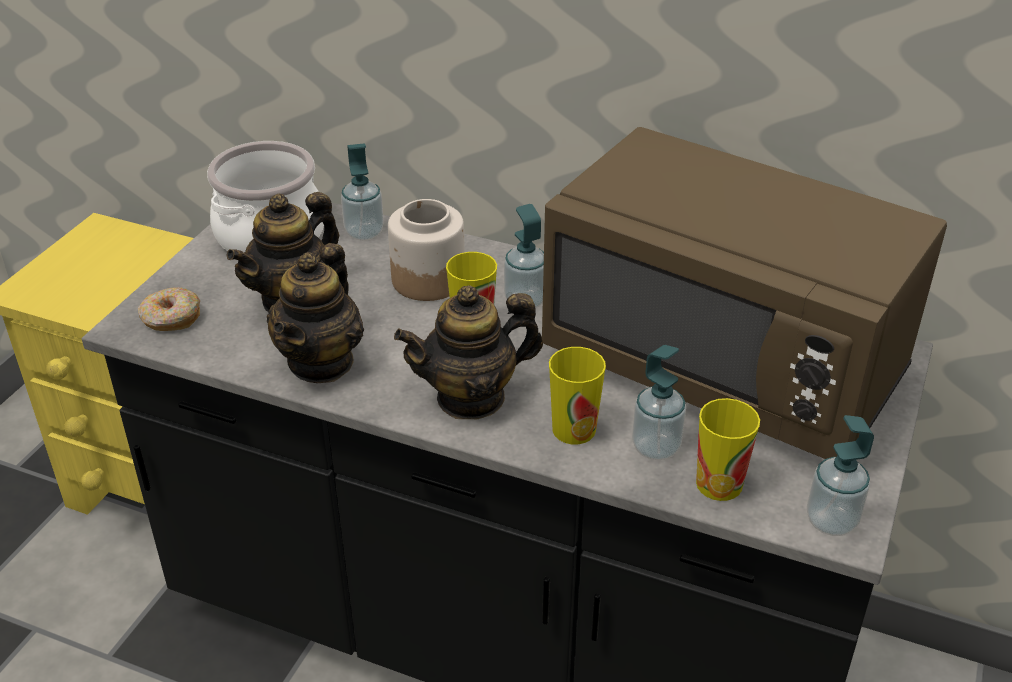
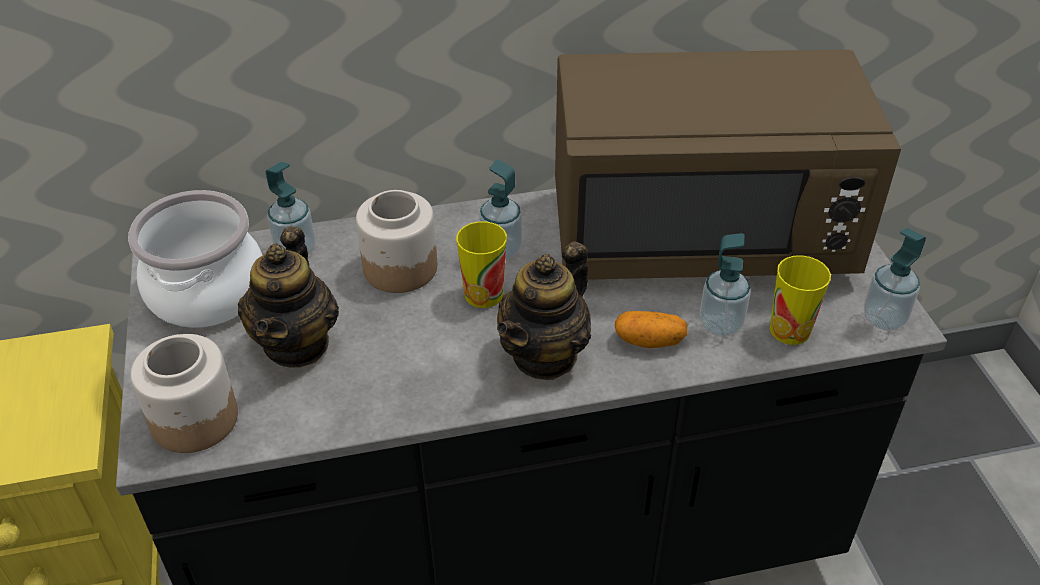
camera: 35 degrees left, 5 degrees up
(171, 318) = (193, 419): donut -> jar
(321, 362) = (386, 389): teapot -> none
(574, 429) = (649, 341): cup -> potato

